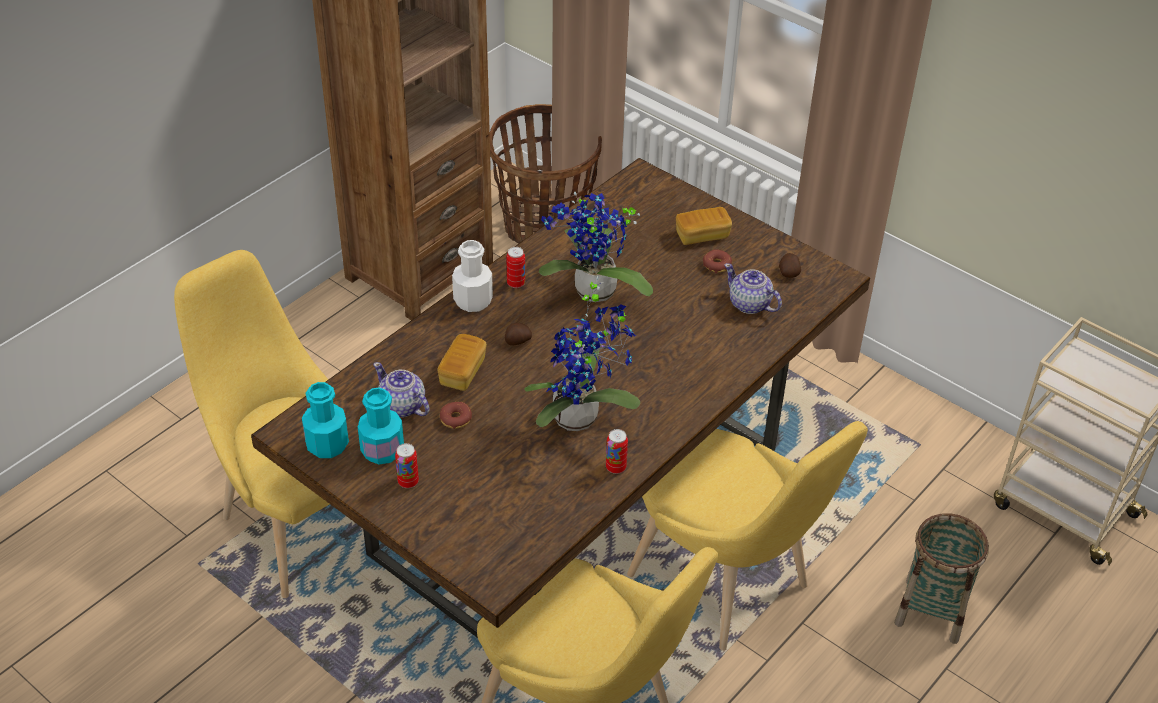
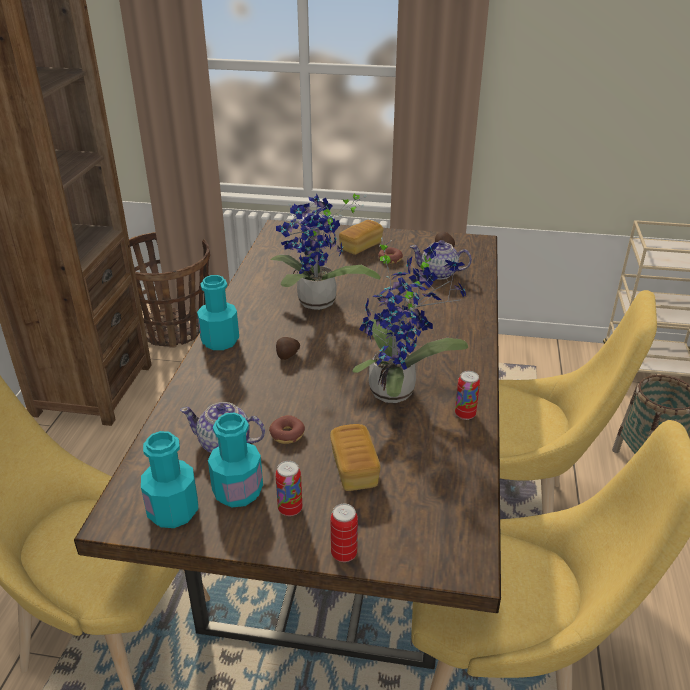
camera: 30 degrees left, 10 degrees down
(462, 372) = (259, 395): bread -> bread (354, 469)
(473, 301) = (220, 341): white bottle -> turquoise bottle
(516, 283) = (247, 318): can -> can (344, 554)

